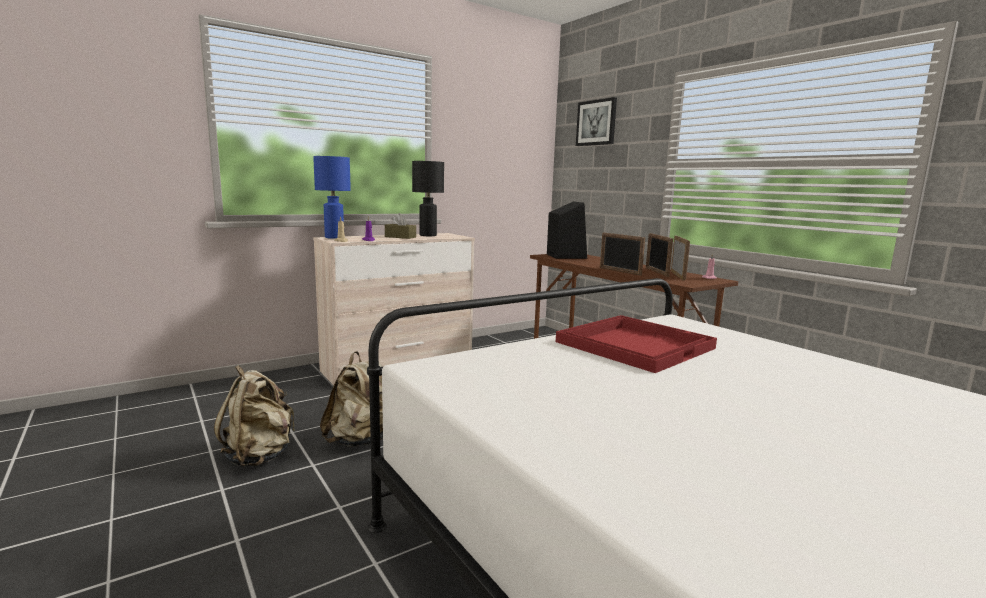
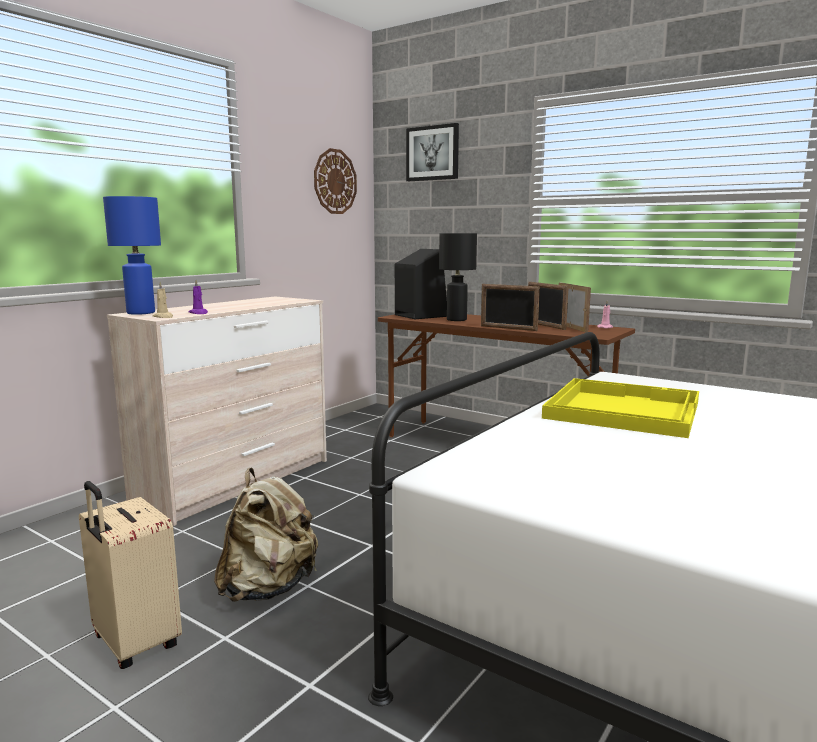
camera: 20 degrees left, 0 degrees up
(259, 456) = (134, 644): beige backpack -> beige suitcase
(400, 237) = (229, 306): brown tissue box -> none
(428, 235) = (259, 301): black table lamp -> black table lamp (456, 320)
(516, 146) = (335, 181): none -> wall clock
(634, 344) = (621, 409): red tray -> yellow tray

